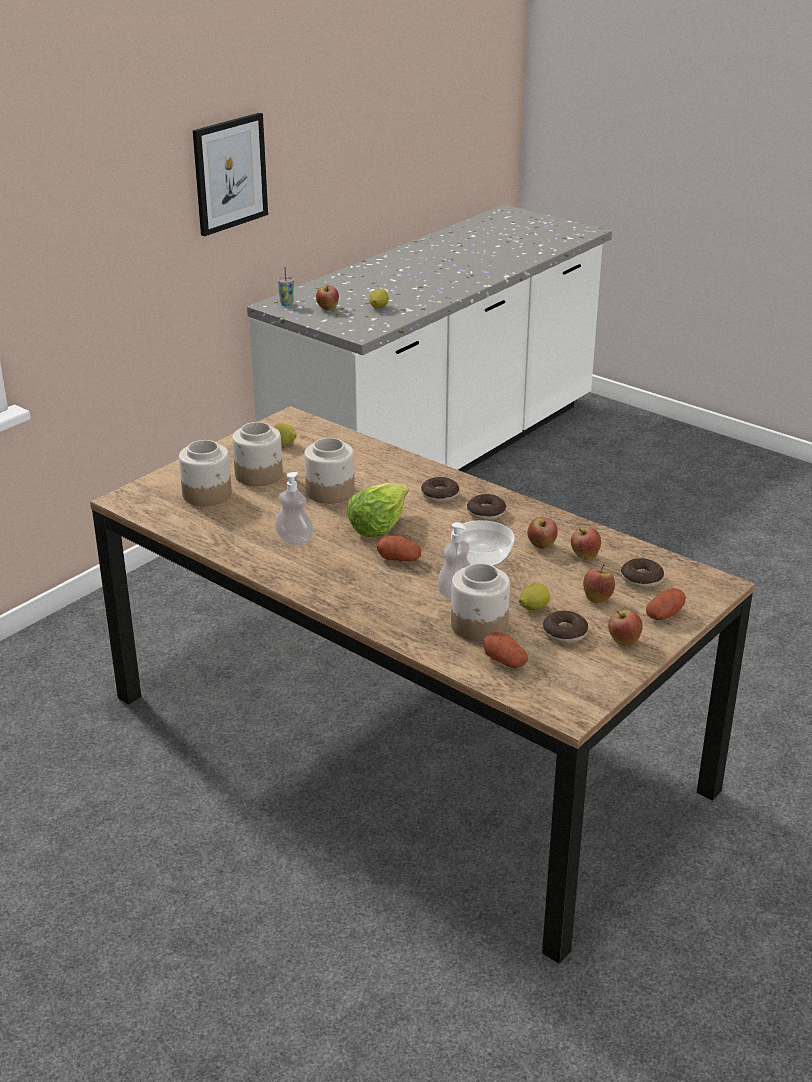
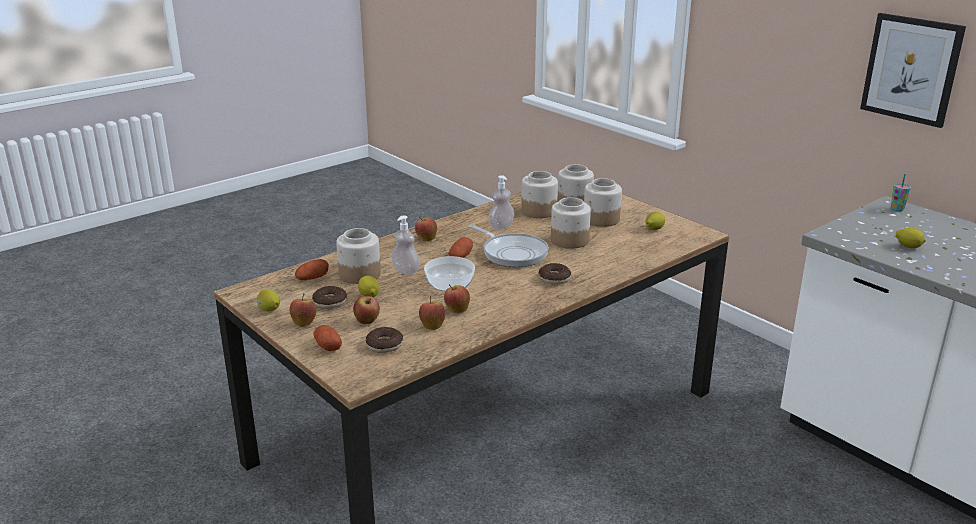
camera: 100 degrees right, 5 degrees down
(236, 517) = (538, 211): none -> jar
(327, 309) = (893, 225): apple -> apple (426, 239)
(378, 525) = (512, 253): lettuce -> frying pan
(486, 513) = (519, 294): donut -> none
(606, 676) = (269, 310): none -> lemon

